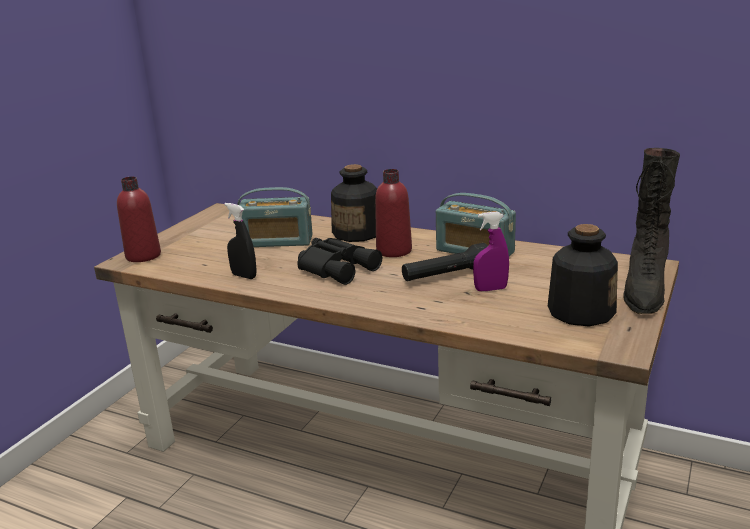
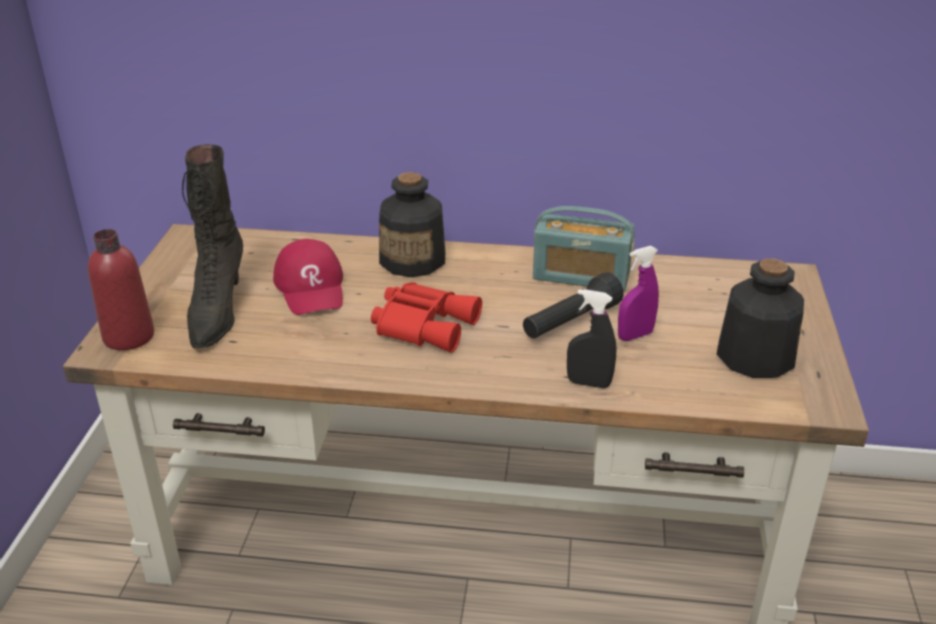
camera: 20 degrees left, 10 degrees up
(244, 276) = (304, 355): black spray bottle -> black spray bottle (588, 383)
(277, 241) = (311, 287): radio -> red cap
(338, 267) = (424, 324): black binoculars -> red binoculars
(394, 251) = (480, 286): red bottle -> none
(644, 291) = (804, 315): black boot -> black boot (217, 312)

